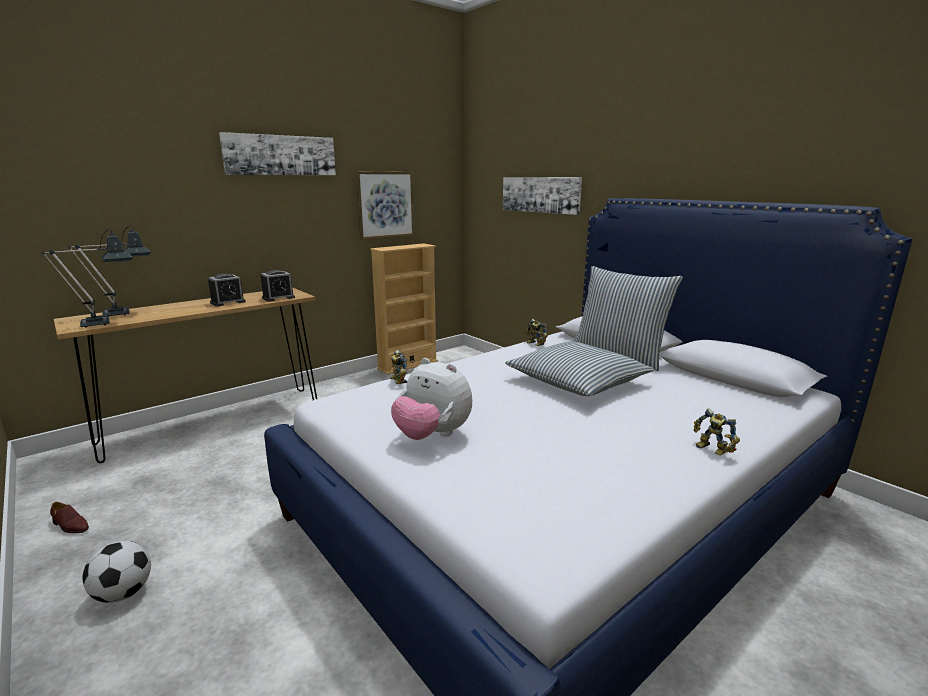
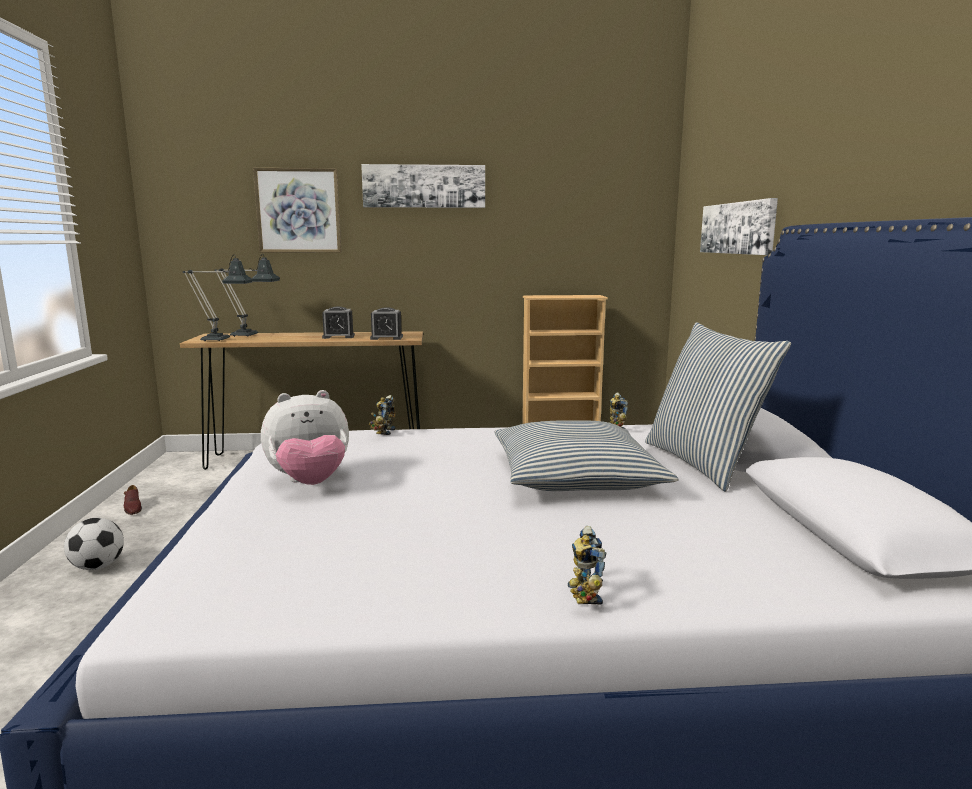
camera: 35 degrees right, 5 degrees down
(385, 205) = (551, 244): picture -> picture (298, 211)
(432, 435) = (310, 483): plush toy -> plush toy turned 90 degrees counterclockwise

